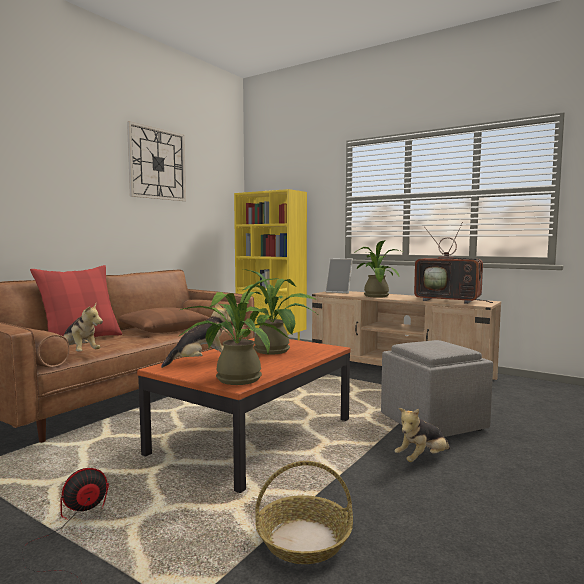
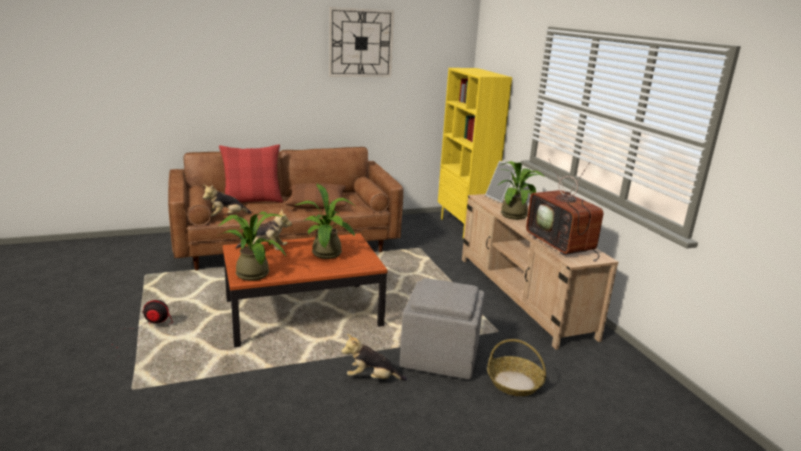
camera: 35 degrees right, 15 degrees up
(78, 353) = (226, 217): plush toy -> plush toy turned 75 degrees clockwise
(304, 540) = (221, 388): basket -> basket (515, 382)

